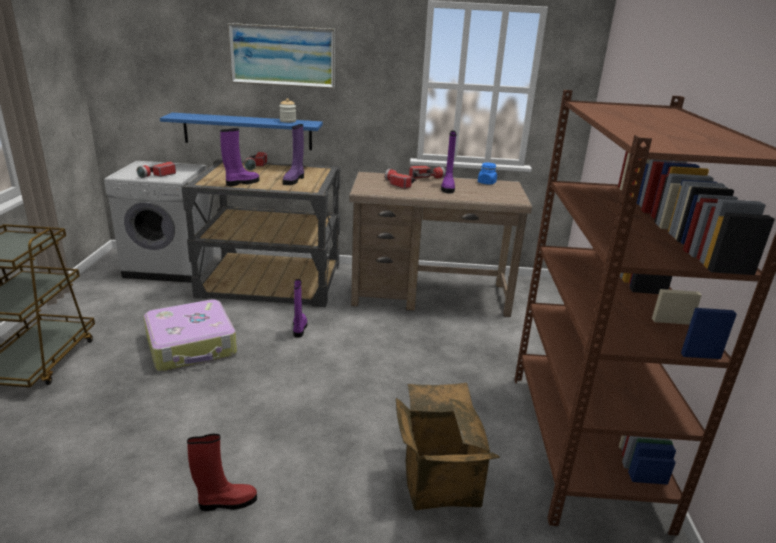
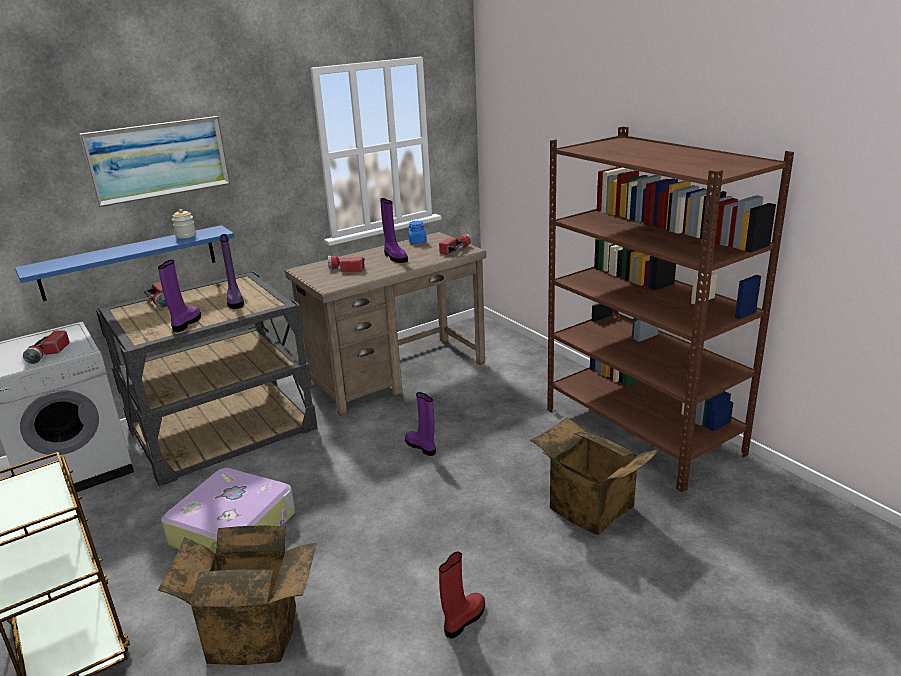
camera: 35 degrees left, 0 degrees up
(114, 417) = (256, 629): none -> cardboard box
(299, 328) = (321, 458): purple boot -> purple boot (421, 447)
(426, 178) = (360, 254): flashlight -> flashlight (456, 250)

